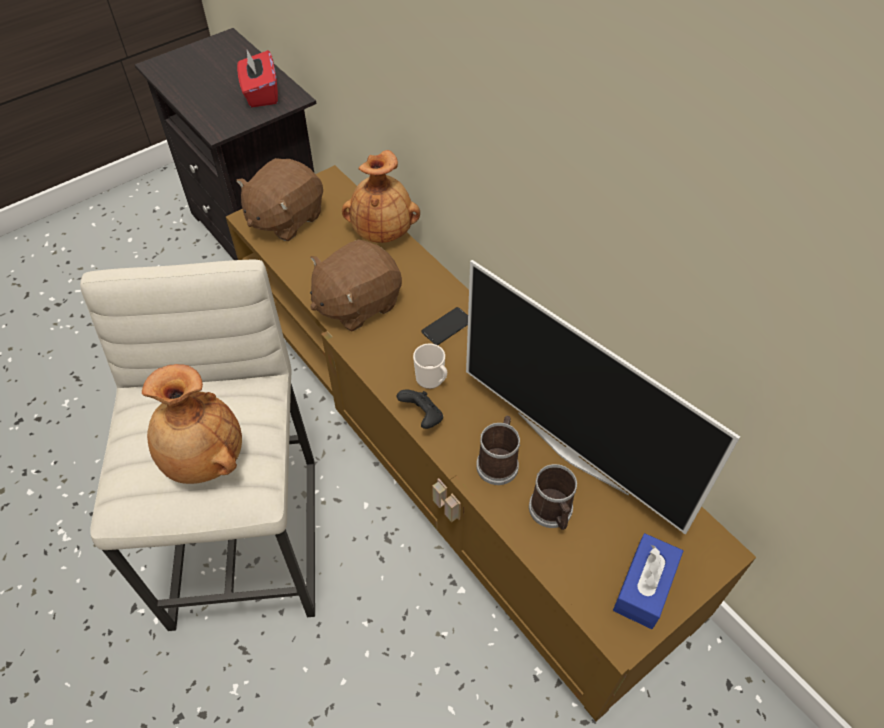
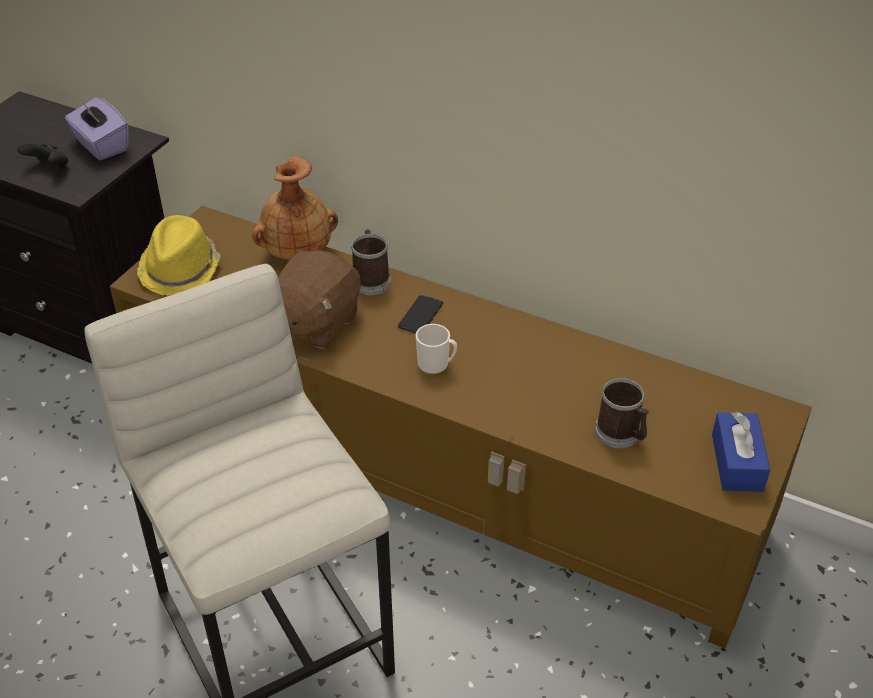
camera: 25 degrees left, 10 degrees down
(203, 459) = (279, 483): brown vase -> none
(261, 94) = (101, 145): red tissue box -> purple tissue box
(285, 219) = (181, 269): brown plush toy -> yellow hat
(422, 417) = (448, 399): black game controller -> black game controller (49, 168)
(498, 462) = (546, 411): mug -> mug (370, 279)
(573, 451) = (607, 380): television -> none

